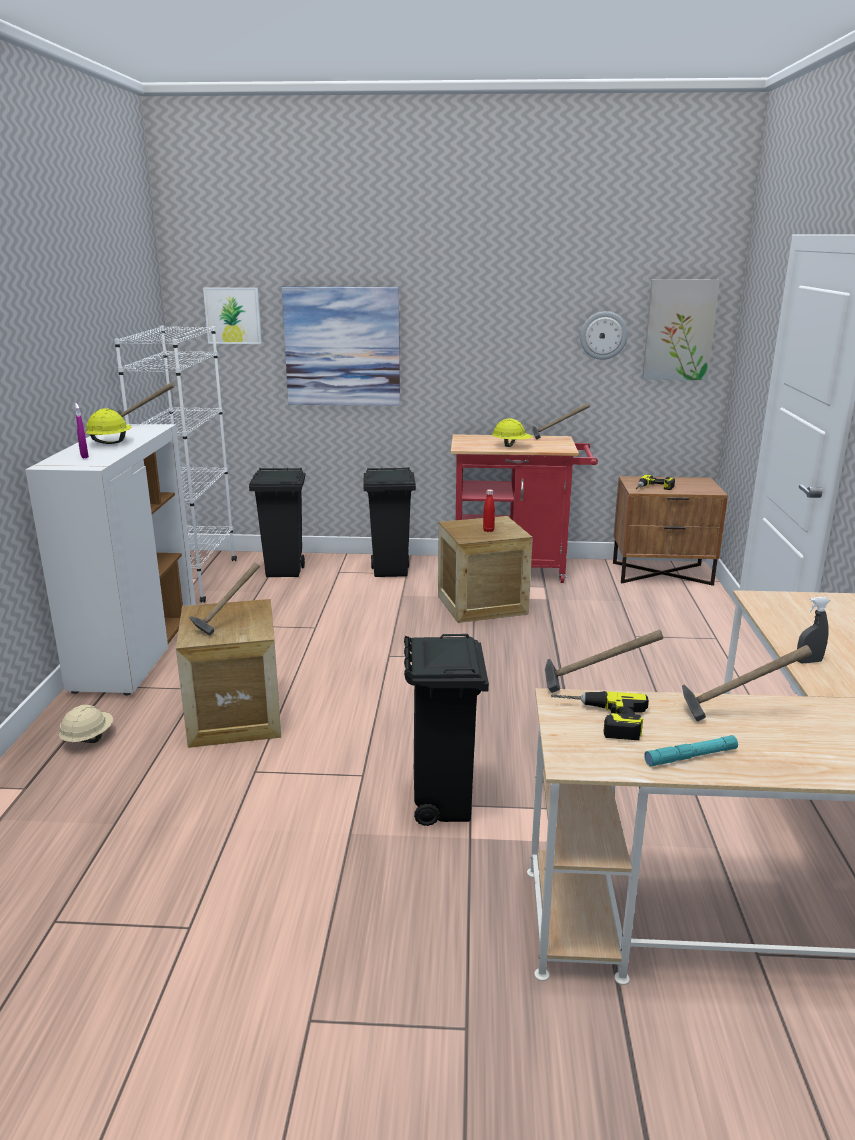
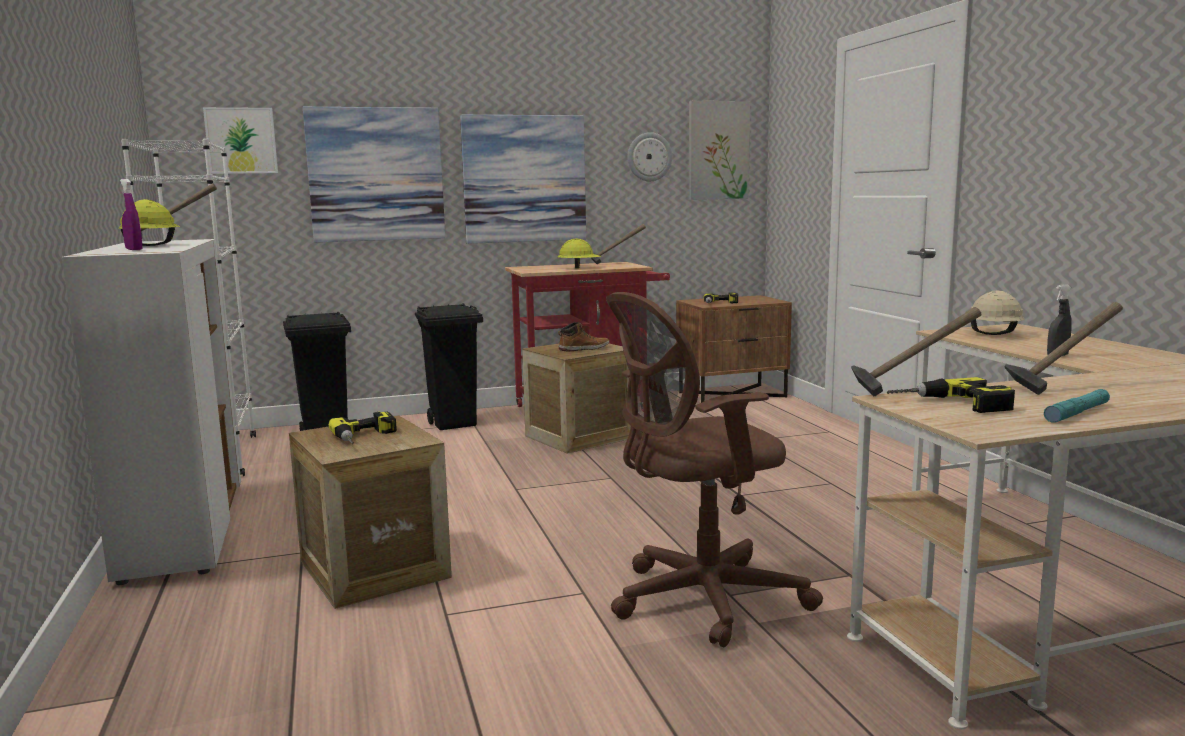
camera: 20 degrees left, 10 degrees down
(88, 739) = (179, 626): beige hard hat -> beige hard hat (991, 334)
(227, 622) = (366, 437): hammer -> power drill
(442, 804) = (699, 600): black trash can -> brown office chair
(476, 354) = (524, 179): none -> picture
(488, 530) = (584, 349): red bottle -> boot

